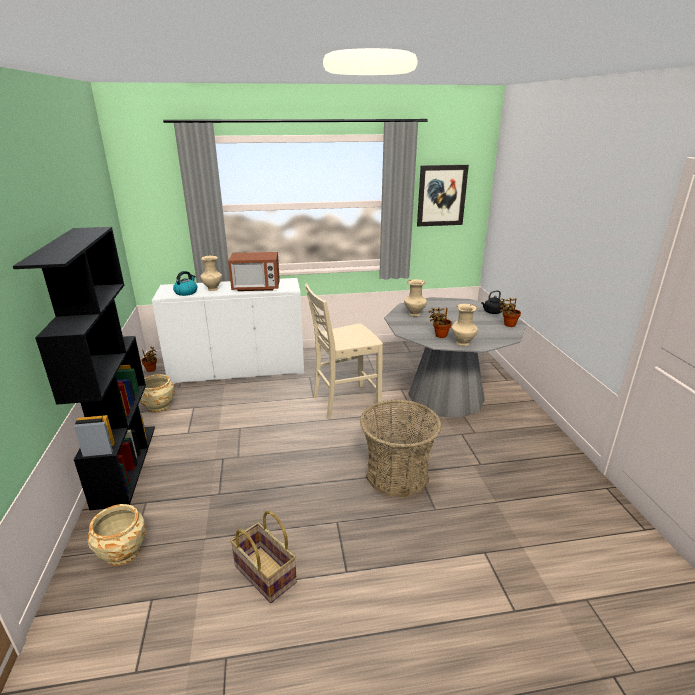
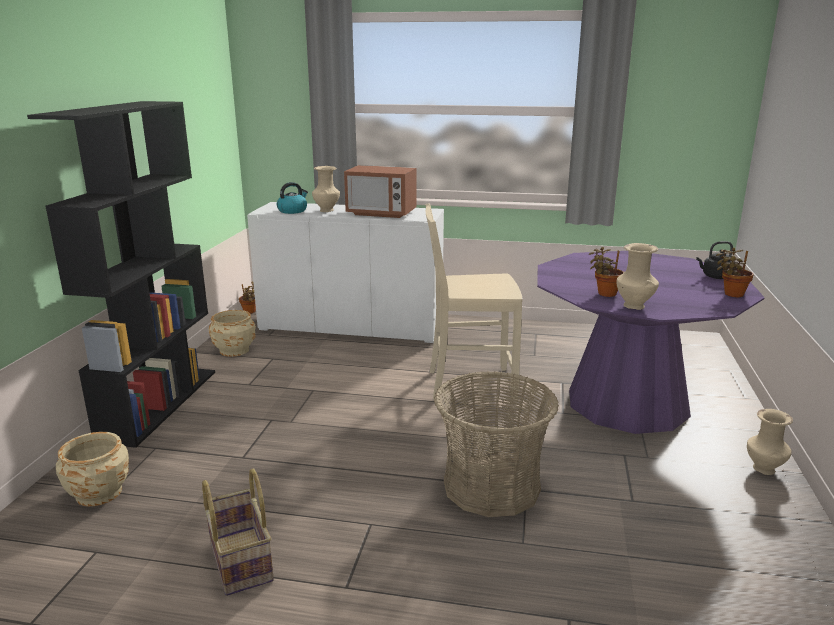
camera: 20 degrees right, 5 degrees down
(414, 314) = (586, 266): beige vase -> beige vase (764, 470)
(441, 195) = (674, 103): picture -> none
(446, 396) = (627, 403): grey dining table -> purple dining table

